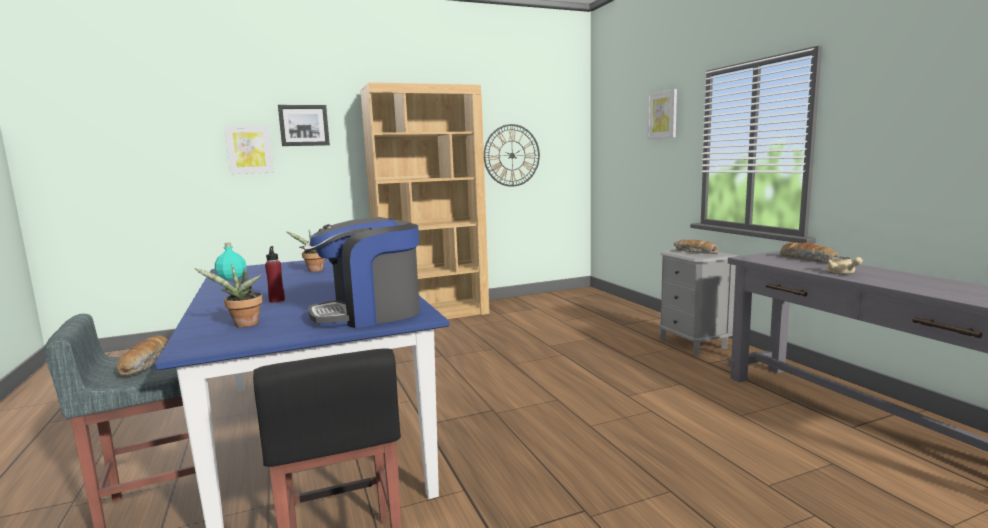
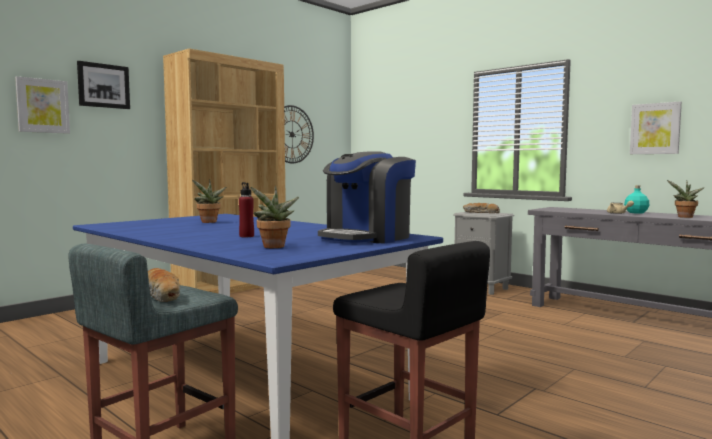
camera: 25 degrees left, 5 degrees down
(231, 278) = (131, 228): turquoise bottle -> turquoise bottle (636, 213)
(662, 115) = (431, 105): picture -> picture (655, 128)
(808, 259) = (580, 209): bread -> none
(936, 290) = (684, 217): none -> potted plant

